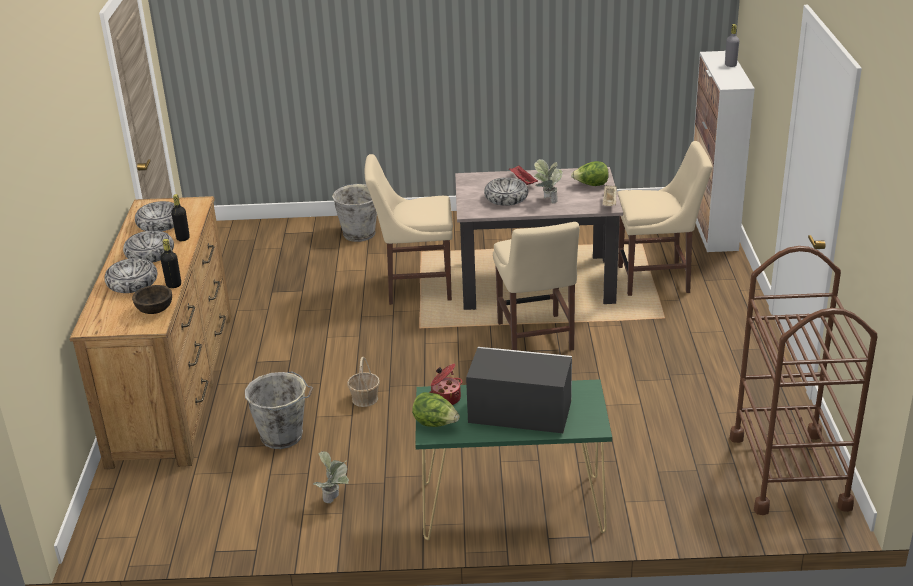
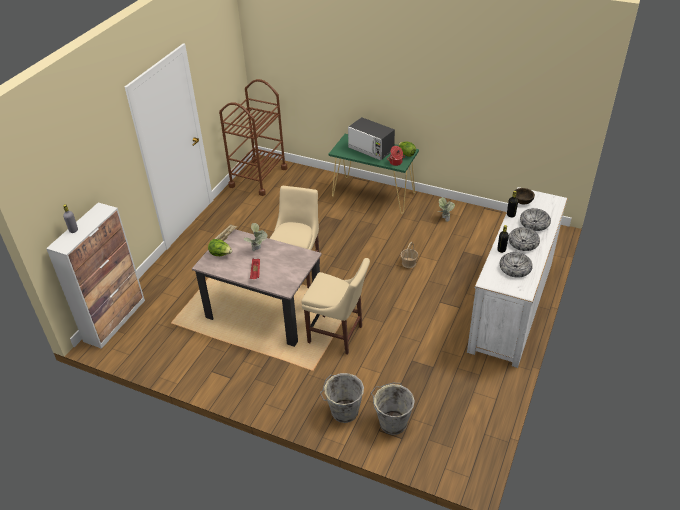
camera: 155 degrees left, 10 degrees up
(173, 385) = (511, 305): brown dresser -> white dresser
(283, 436) = (457, 255): grey bucket -> grey bucket (392, 422)
(506, 198) = (279, 260): bowl -> none
(658, 279) = (196, 289): beige chair -> none

